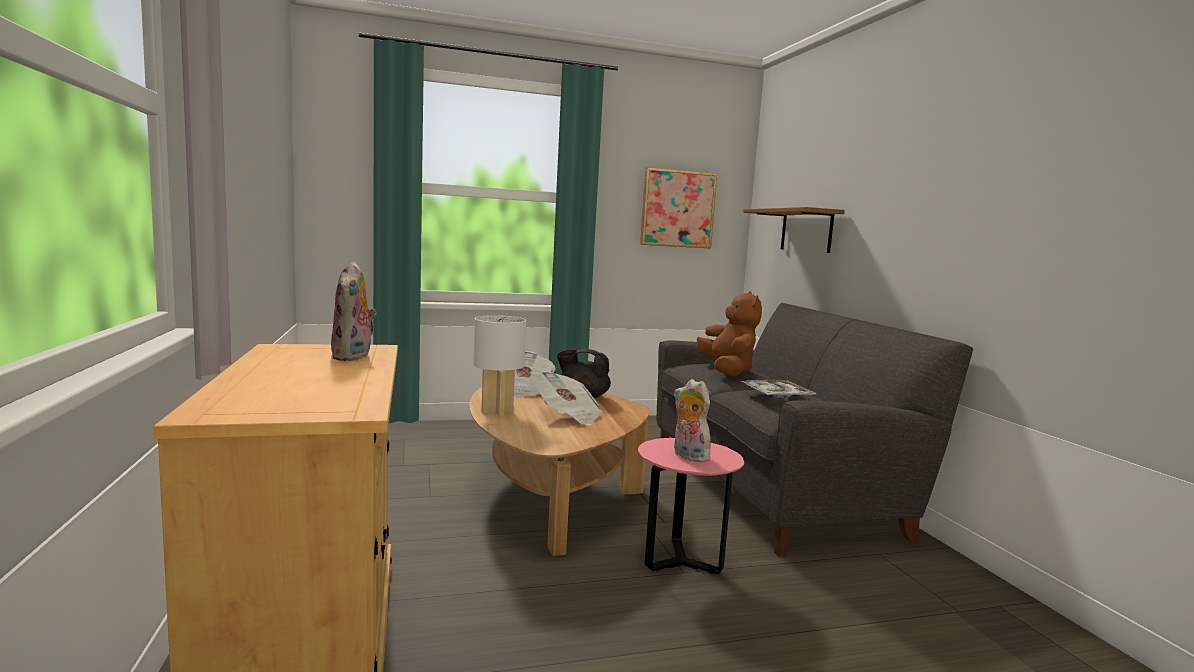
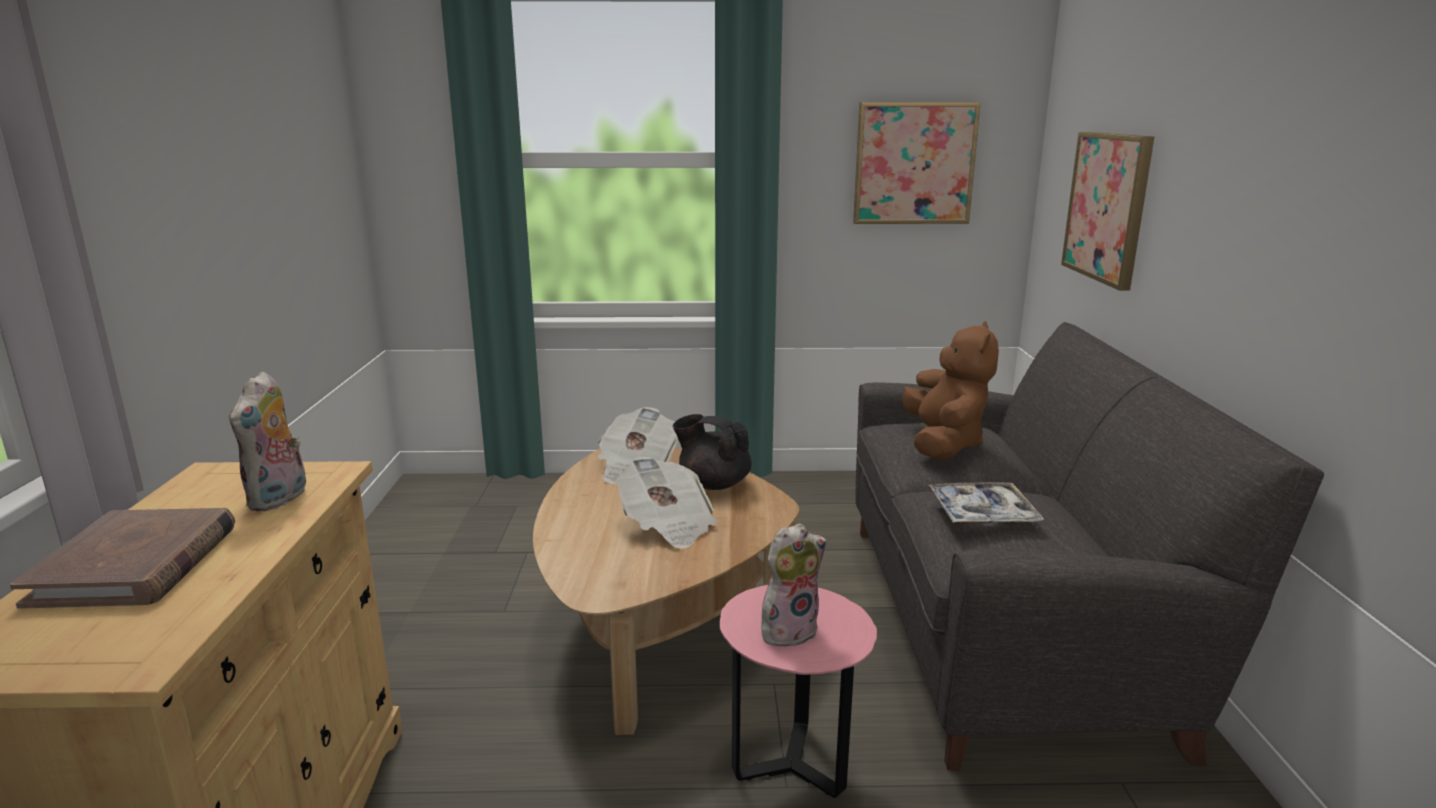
camera: 15 degrees right, 10 degrees up
(285, 379) = (136, 565): none -> brown book
(497, 411) = (573, 512): white table lamp -> none
(688, 456) = (789, 630): plush toy -> plush toy turned 90 degrees clockwise
(806, 231) = (1108, 207): shelf -> picture

